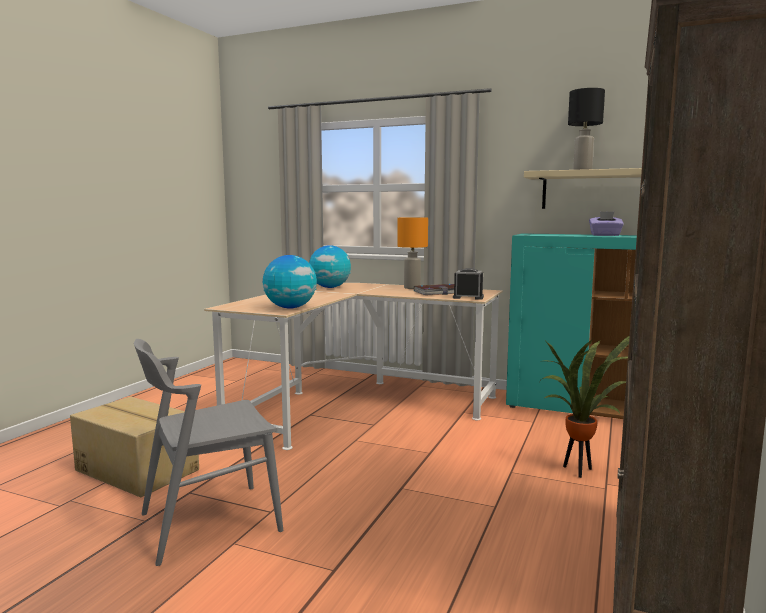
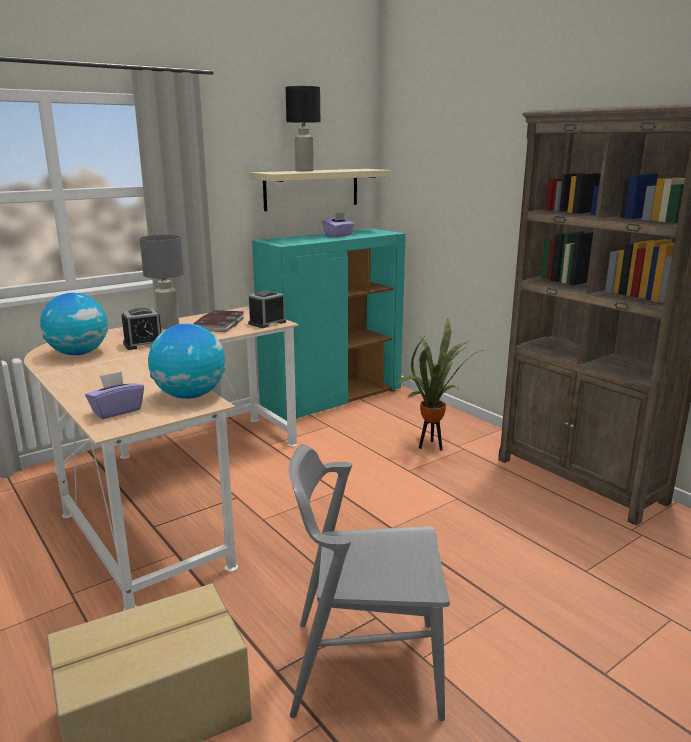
camera: 60 degrees left, 10 degrees up
(209, 522) = (365, 667): grey chair -> grey chair turned 90 degrees clockwise
(249, 304) = (117, 411): none -> purple tissue box
(368, 290) = (143, 344): none -> alarm clock
(411, 288) = (168, 326): orange table lamp -> grey table lamp

